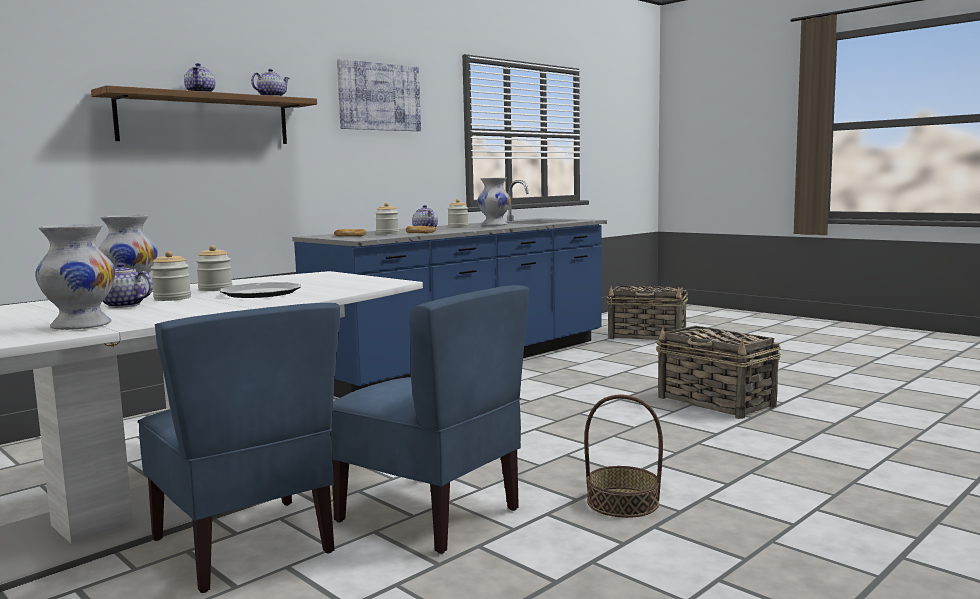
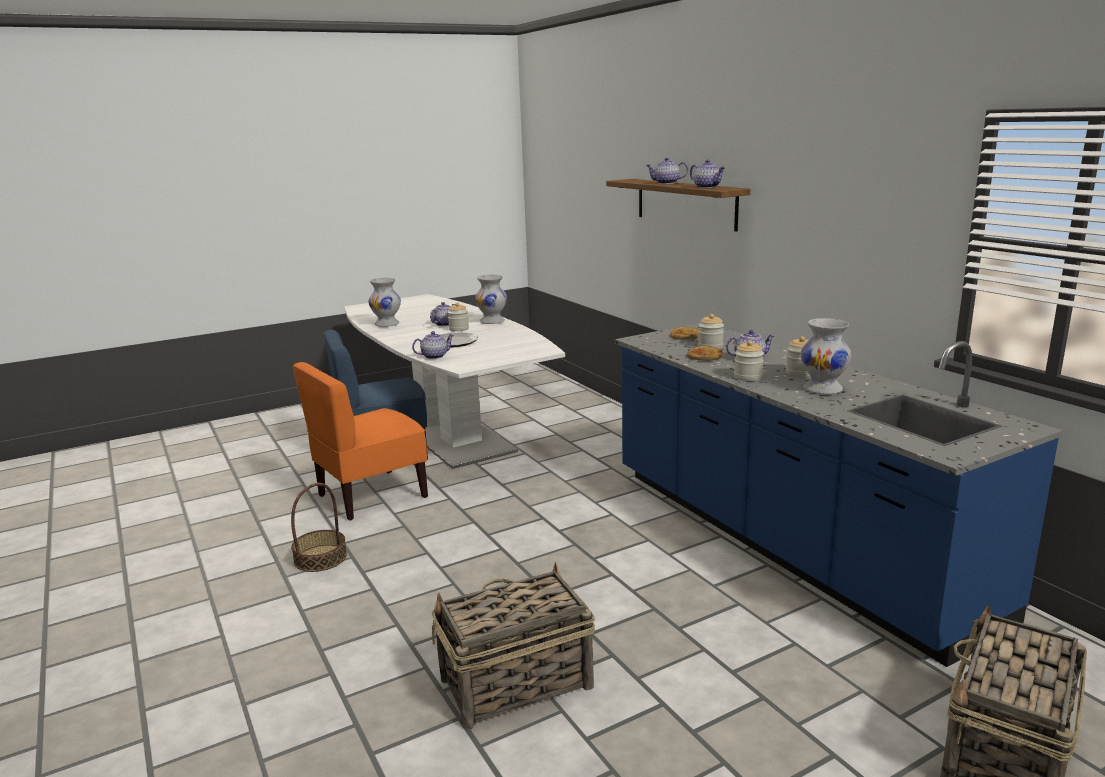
camera: 105 degrees right, 10 degrees up
(215, 289) = (488, 333): jar -> jar (748, 377)
(341, 291) = (434, 356): none -> teapot
(379, 97) = (835, 183): picture -> none
(430, 514) = (371, 496): blue chair -> orange chair

